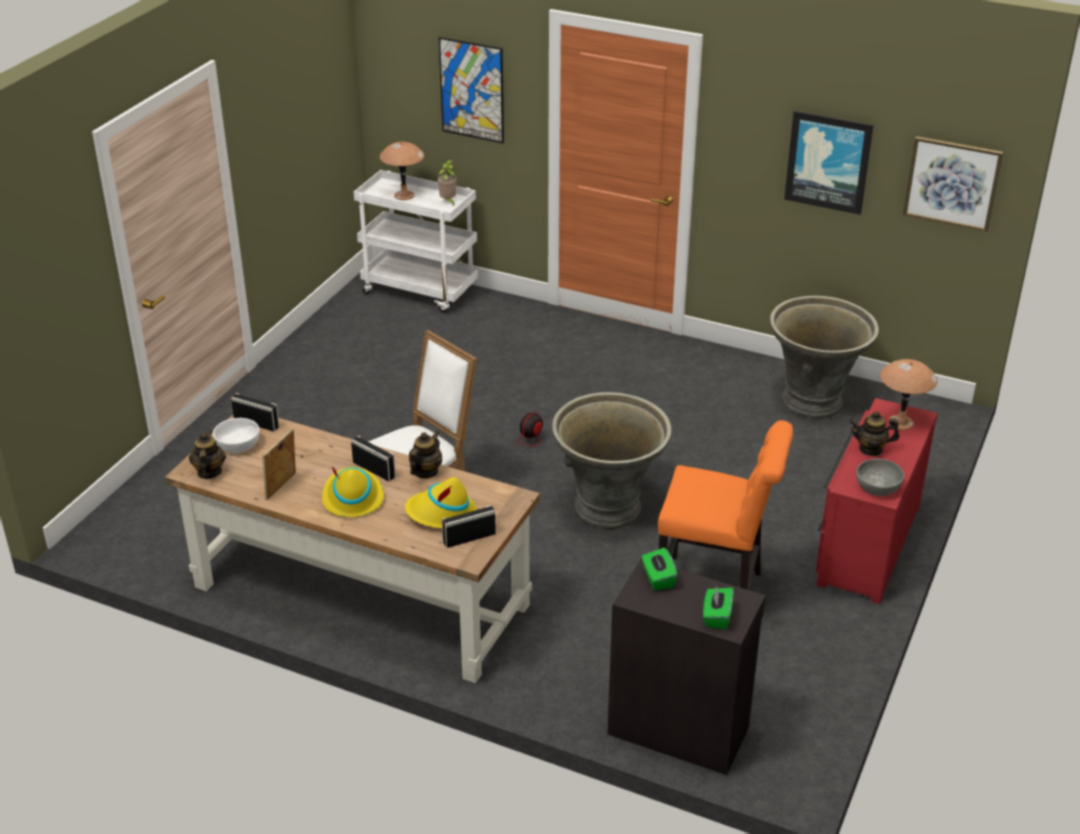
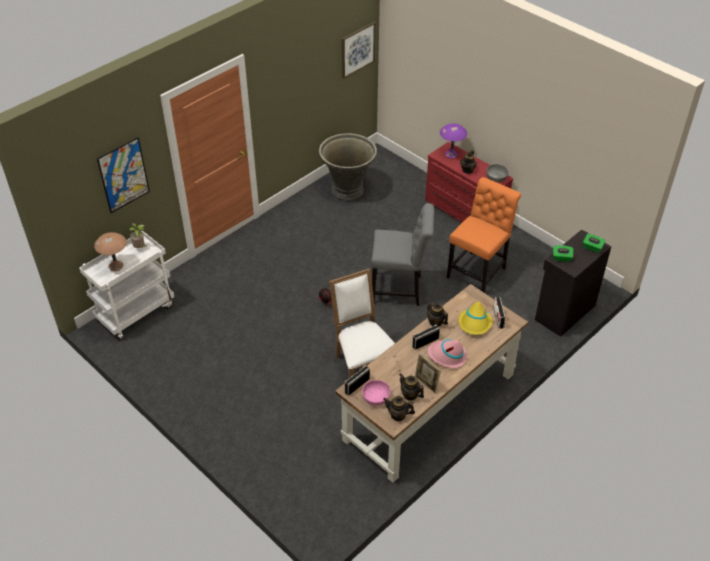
camera: 70 degrees left, 10 degrees up
(238, 445) = (376, 397): white bowl -> pink bowl
(254, 476) = (410, 394): none -> teapot
(352, 497) = (447, 356): yellow hat -> pink hat
(608, 509) = (400, 290): grey planter -> grey chair
(828, 162) = (309, 77): picture -> none
(900, 422) = (451, 154): brown table lamp -> purple table lamp

